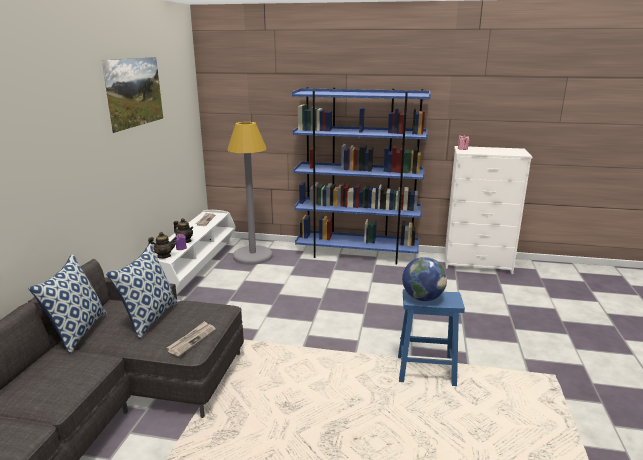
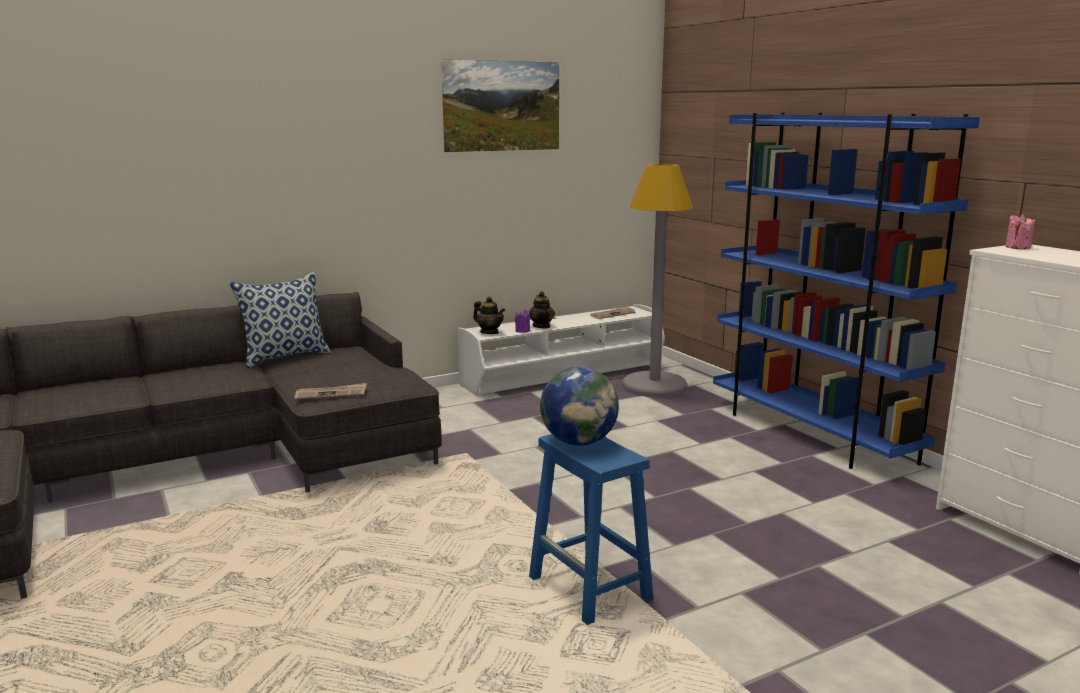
camera: 50 degrees right, 5 degrees down
(149, 318) = (346, 367): pillow -> none

